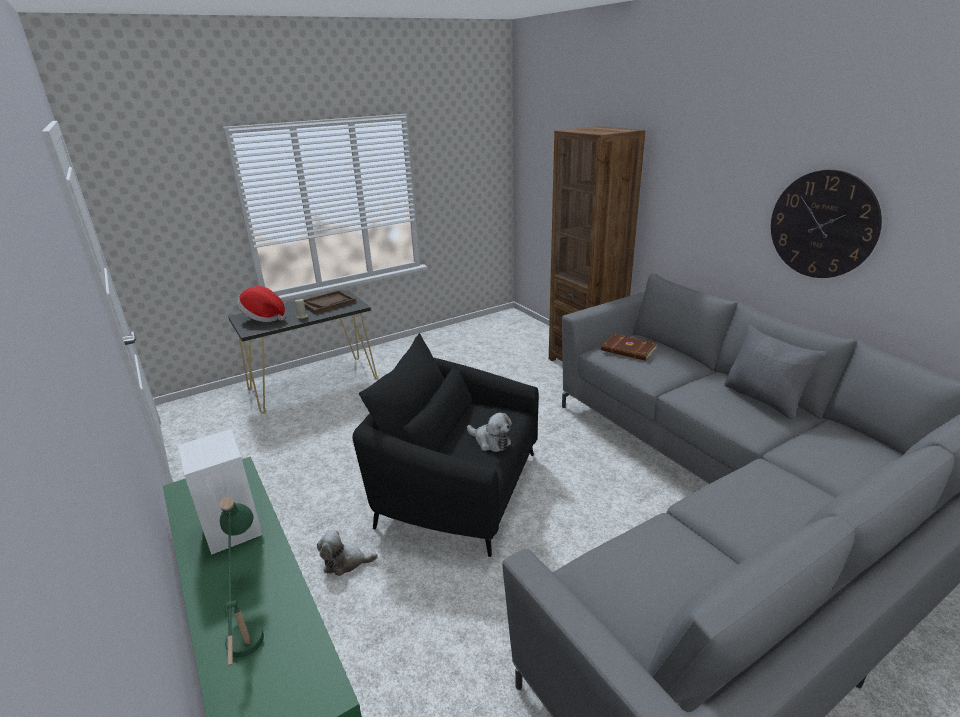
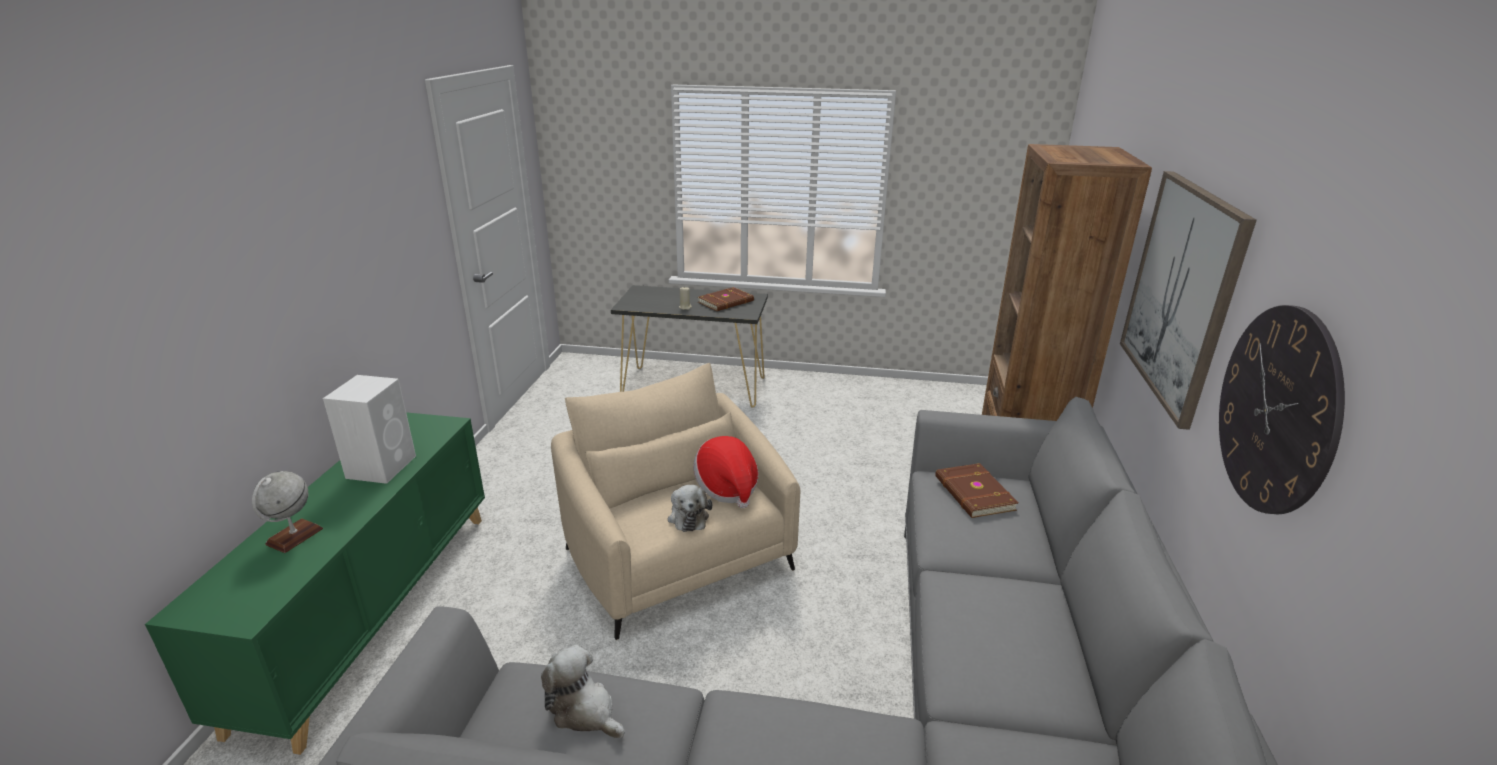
camera: 40 degrees right, 0 degrees up
(247, 619) = (294, 536): green table lamp -> globe
(264, 317) = (655, 297): hat -> hat (727, 488)
(328, 303) = (726, 302): brown tray -> brown book
(345, 562) = (513, 563): plush toy -> plush toy (584, 711)
(457, 487) = (678, 557): black armchair -> beige armchair
(702, 193) = (1181, 293): none -> picture
(764, 399) = (1052, 656): grey pillow -> none

